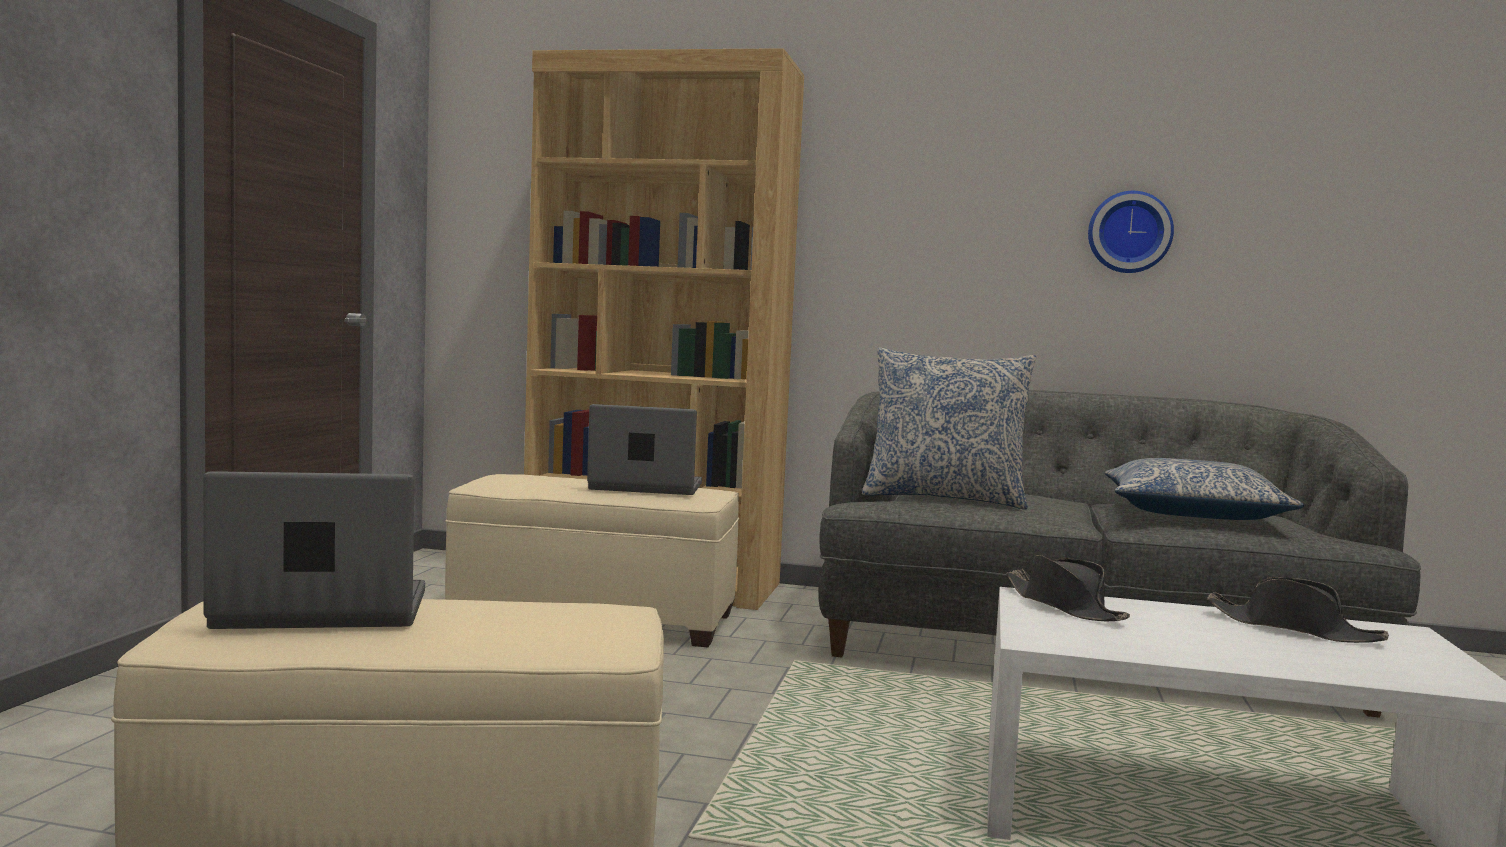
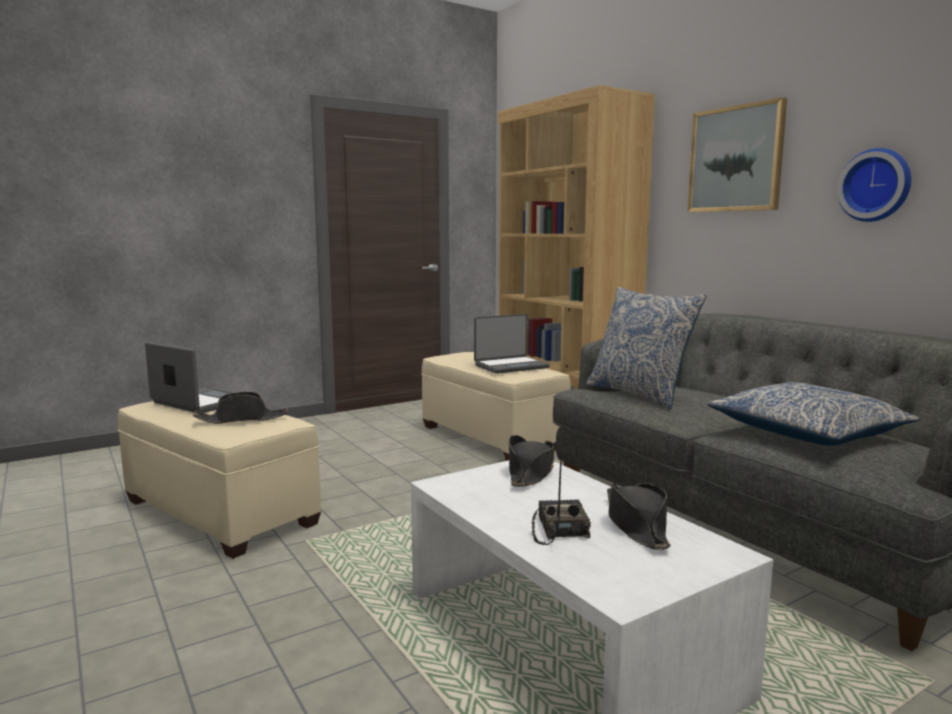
camera: 45 degrees right, 5 degrees up
(532, 619) = (242, 419): none -> black hat
(645, 487) = (510, 366): laptop -> laptop turned 105 degrees clockwise
(941, 183) = (736, 159): none -> picture
(1268, 650) = (558, 529): none -> radio

